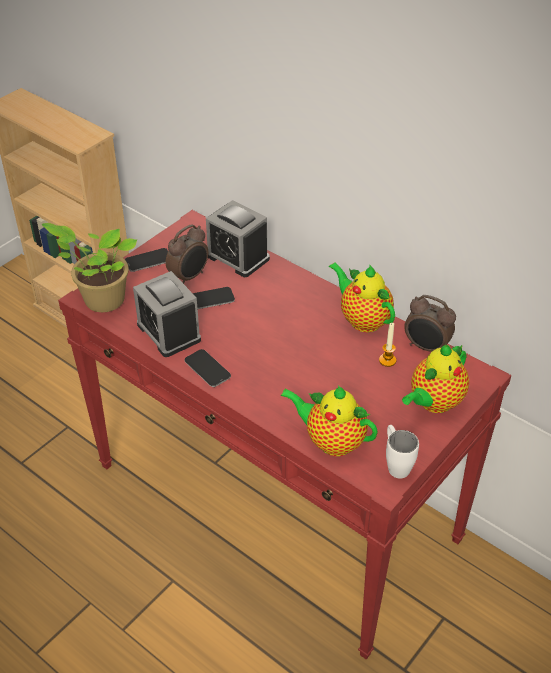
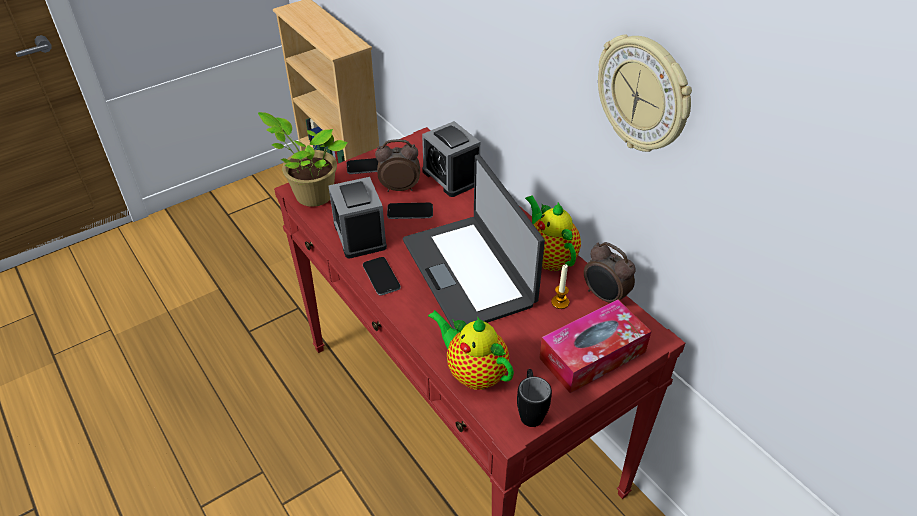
camera: 15 degrees right, 0 degrees up
(189, 277) = (399, 187): alarm clock -> alarm clock turned 150 degrees counterclockwise
(291, 347) = (469, 271): none -> laptop
(395, 464) = (530, 410): white mug -> black mug
(433, 403) = (592, 355): teapot -> tissue box
(447, 153) = (644, 95): none -> wall clock

